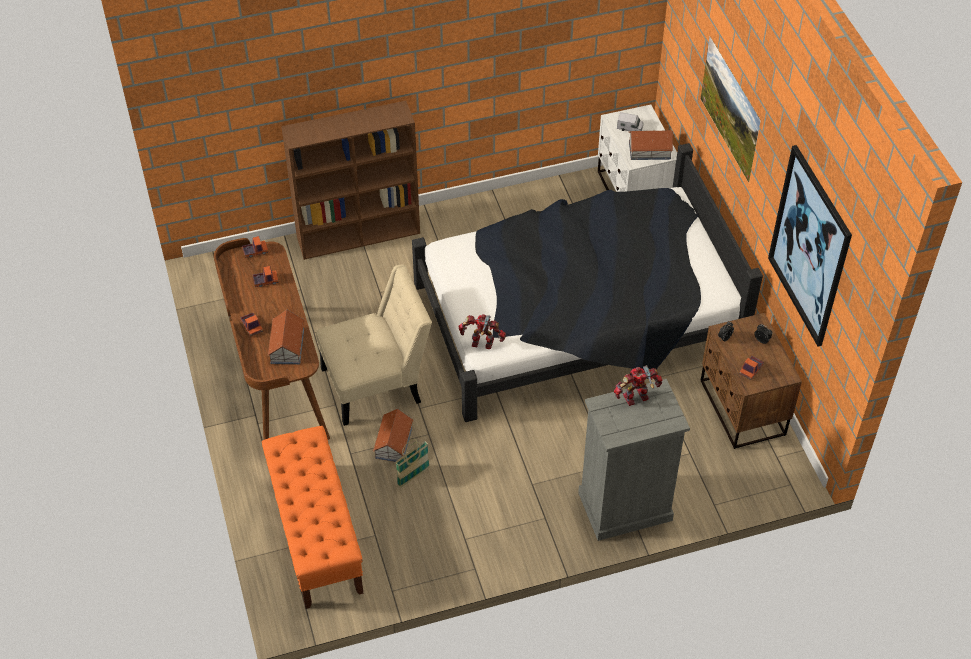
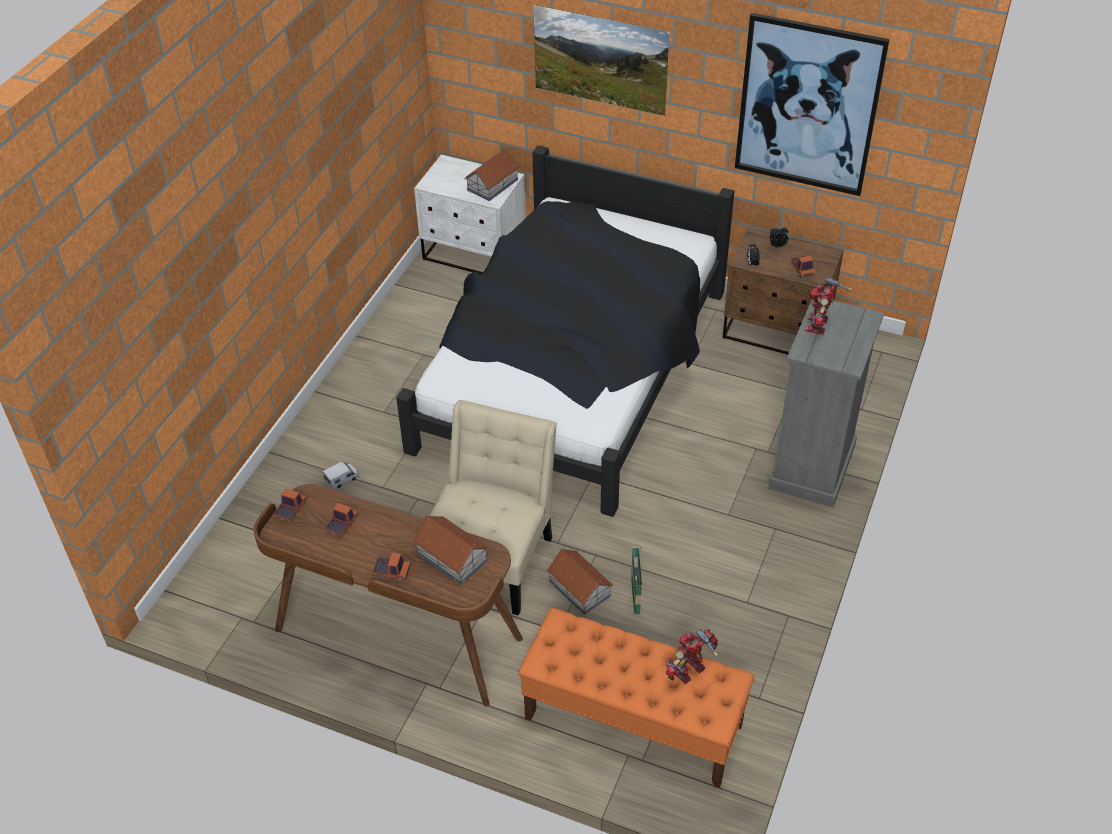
camera: 50 degrees left, 5 degrees down
(359, 235) = (292, 459): brown bookcase -> none
(482, 344) = (587, 420): toy robot -> toy robot (690, 672)
(629, 128) = (452, 180): toy truck -> toy truck (342, 480)

